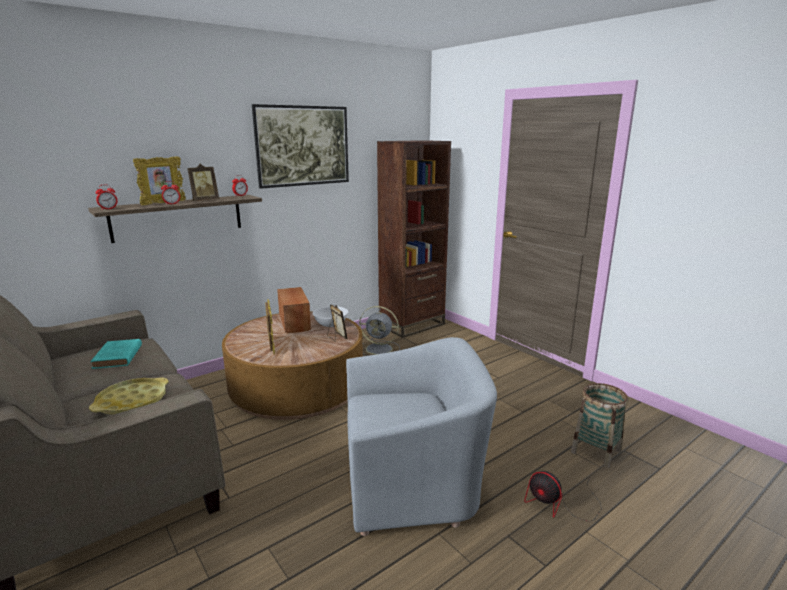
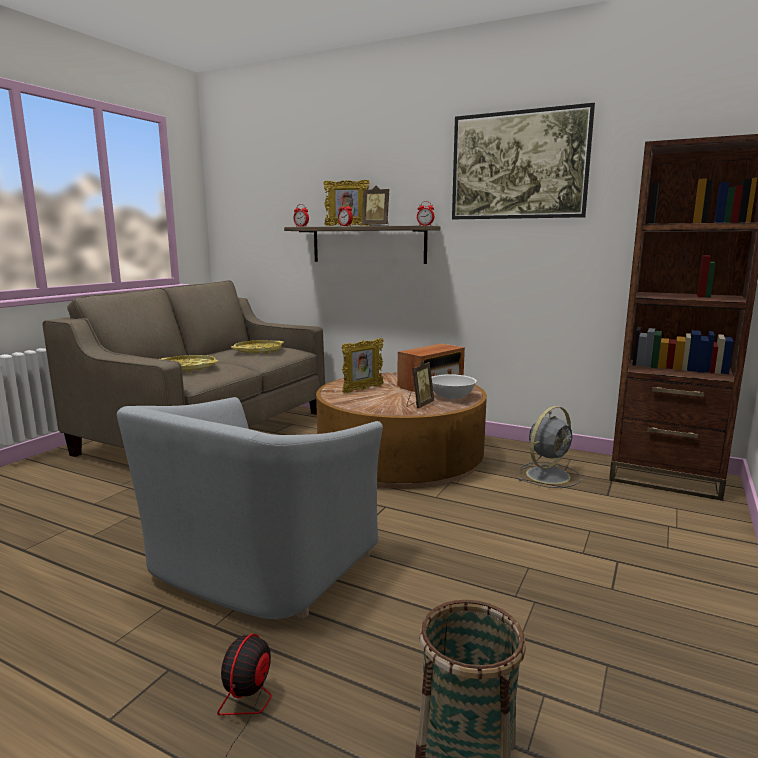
camera: 65 degrees right, 5 degrees down
(117, 357) = (258, 351): turquoise book -> yellow tray
(380, 349) = (549, 475): grey fan -> grey fan turned 120 degrees counterclockwise
(412, 480) = (258, 566): grey armchair -> grey armchair turned 60 degrees clockwise

